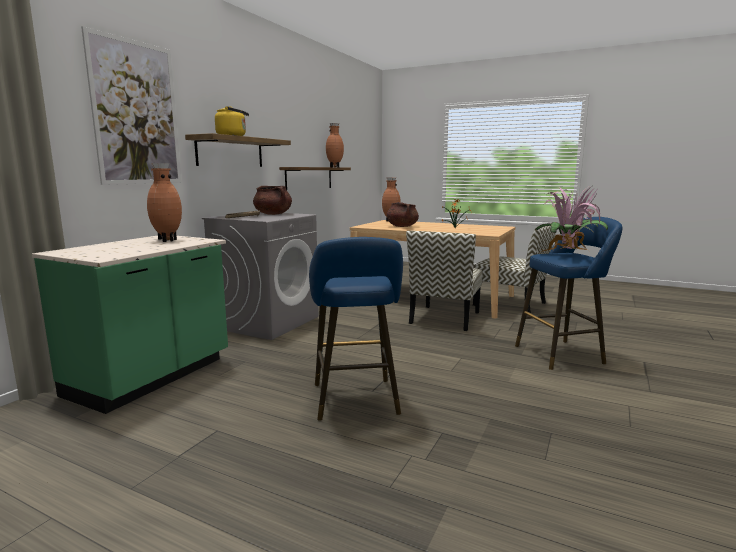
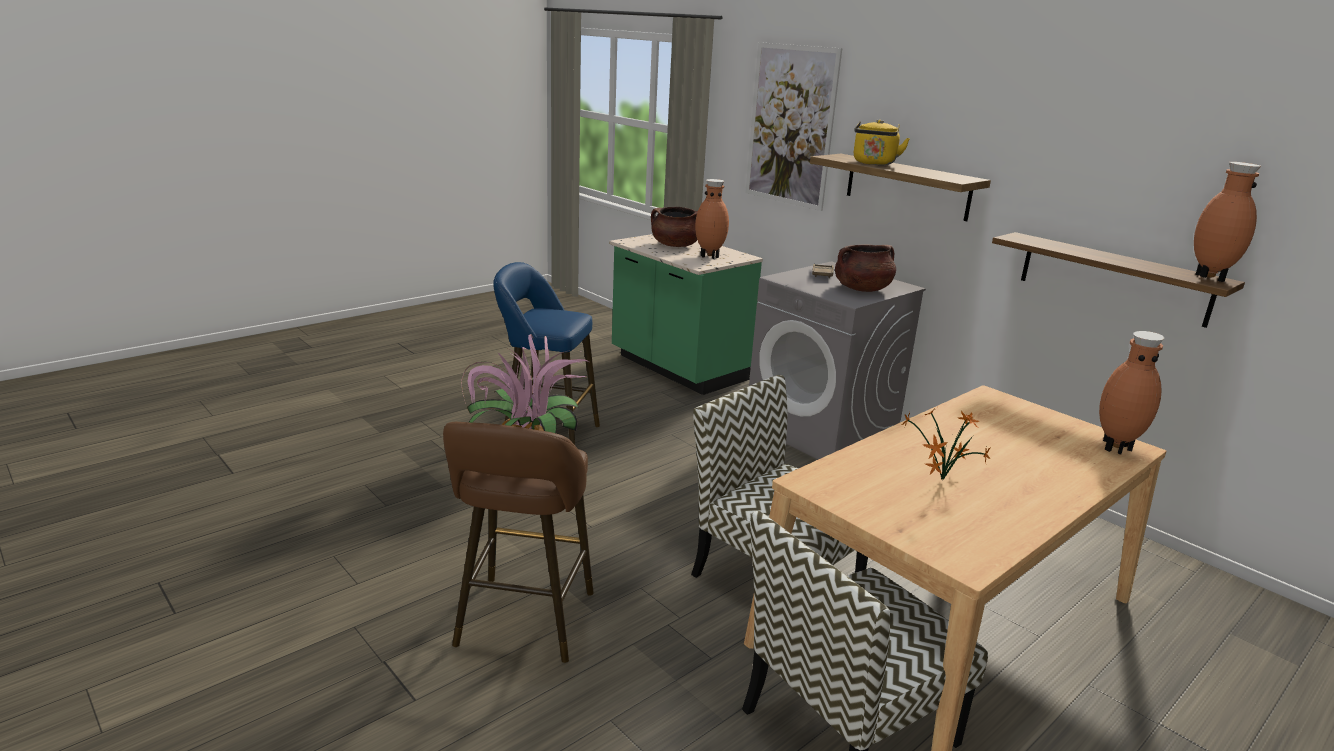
camera: 110 degrees right, 10 degrees up
(402, 226) = (987, 432): brown cooking pot -> brown cooking pot (675, 245)
(563, 354) = (523, 624): blue stool -> brown stool

